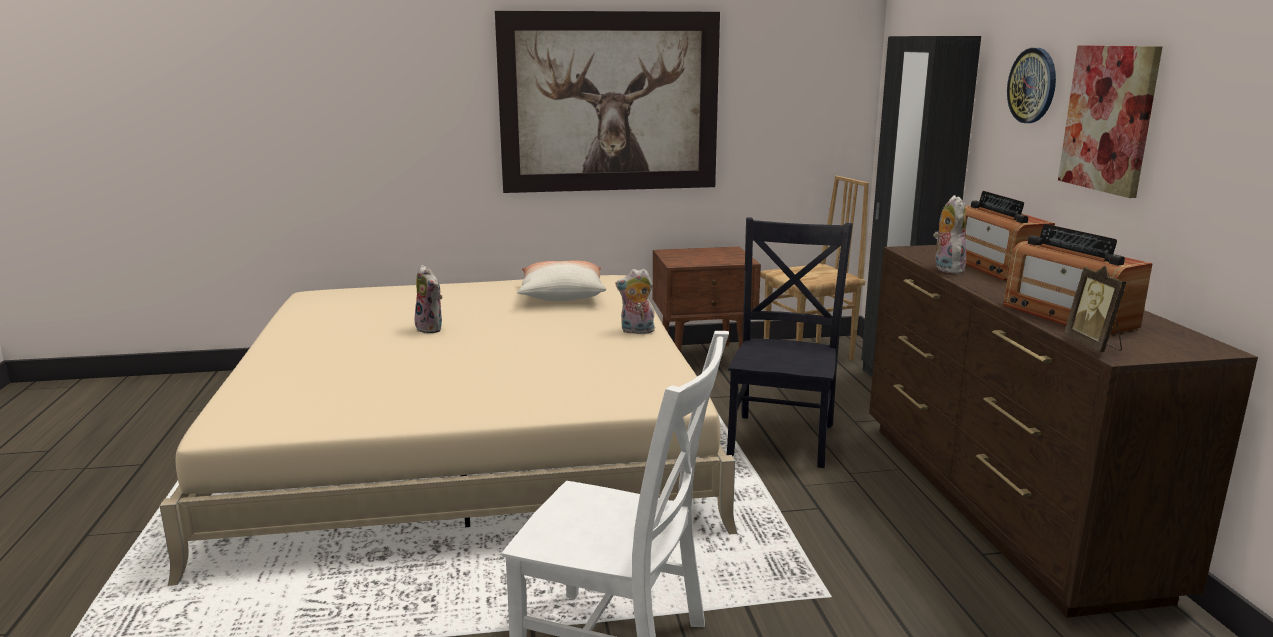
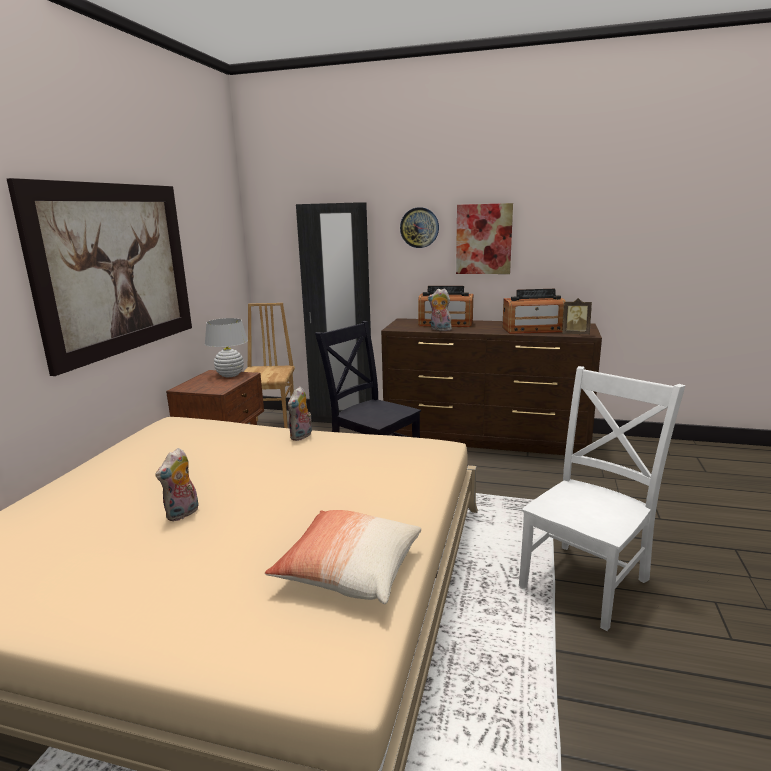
camera: 65 degrees left, 0 degrees up
(431, 328) = (183, 514): plush toy -> plush toy turned 135 degrees clockwise
(561, 295) = (183, 445): pillow -> pillow (349, 571)
(732, 256) = (230, 375): none -> white table lamp

